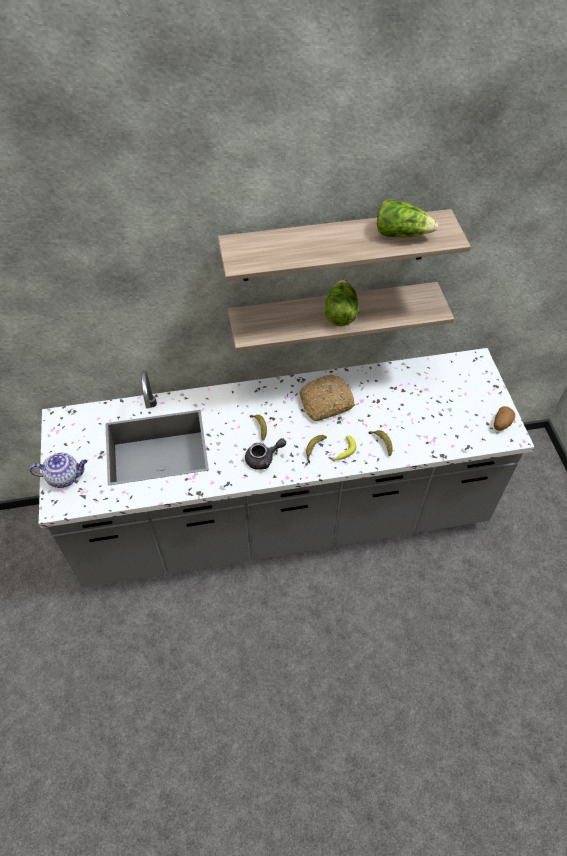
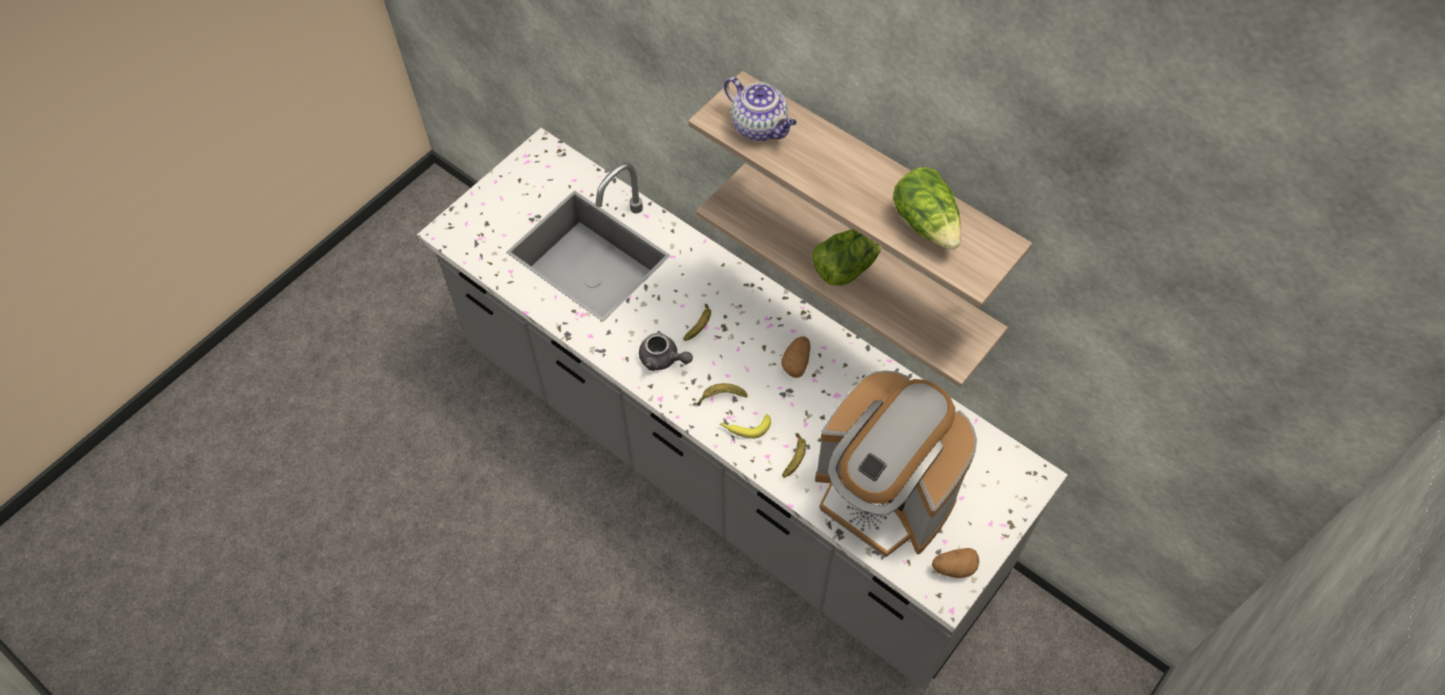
camera: 50 degrees right, 5 degrees up
(65, 477) = (483, 211): teapot -> teapot (760, 127)
(325, 403) = (796, 362): bread -> potato
(437, 422) = (883, 496): none -> coffee machine

